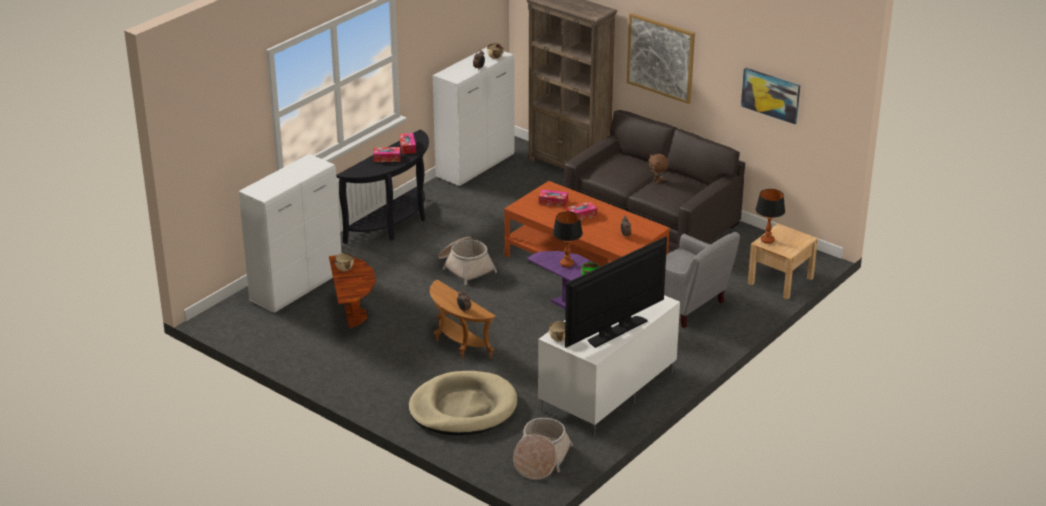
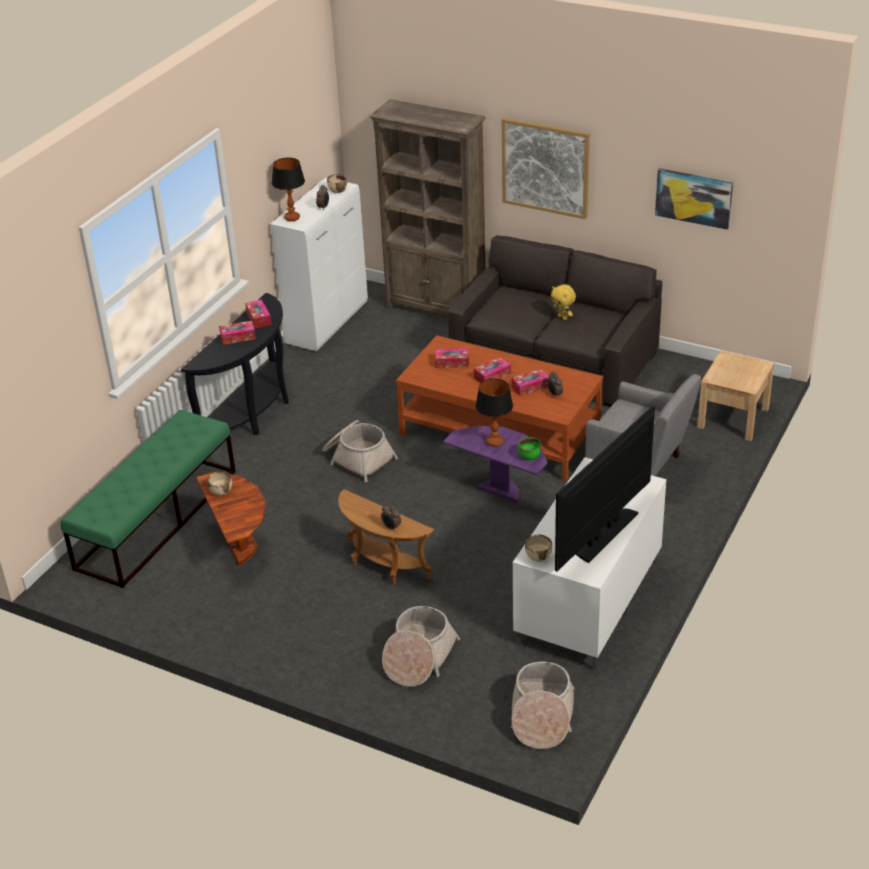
camera: 10 degrees left, 5 degrees up
(297, 287) = (157, 518): white cabinet -> green bench
(463, 408) = (418, 658): beige dog bed -> basket
(608, 227) = (530, 387): none -> tissue box
(657, 181) = (563, 317): brown plush toy -> yellow plush toy
(767, 240) = (718, 374): table lamp -> table lamp (292, 218)

